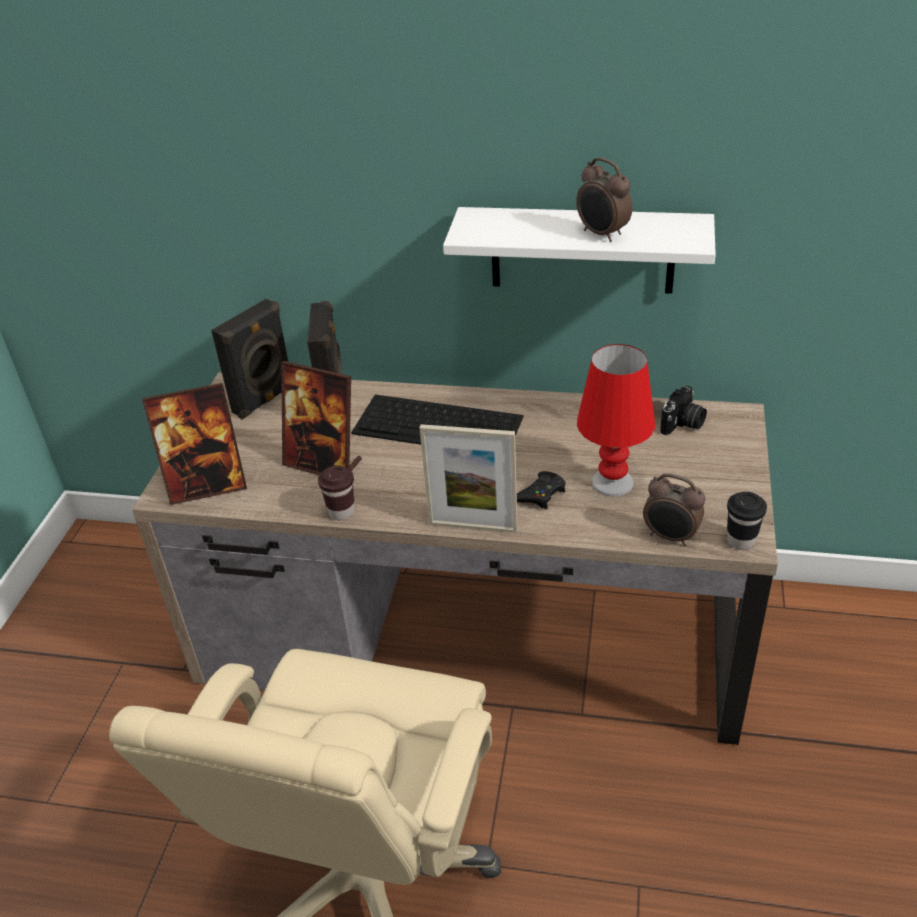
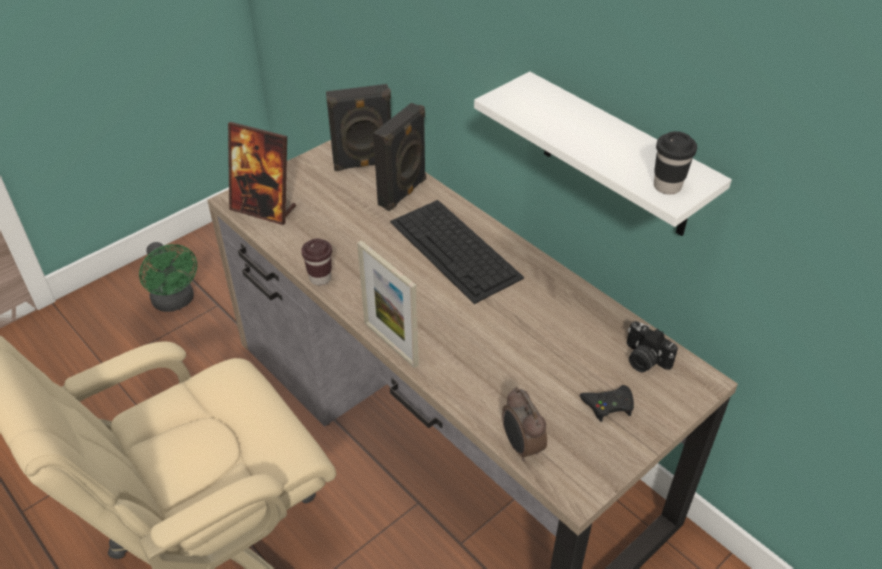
camera: 35 degrees right, 5 degrees up
(68, 688) = (176, 302): none -> green fan
(323, 463) = (348, 234): picture frame -> none
(540, 494) = (465, 349): black game controller -> black game controller (608, 405)
(602, 234) = (605, 151): alarm clock -> none
(613, 482) = (529, 373): red table lamp -> none
(683, 424) = (644, 359): camera -> camera turned 60 degrees clockwise
(740, 541) = (572, 488): black cup -> black cup (667, 186)

